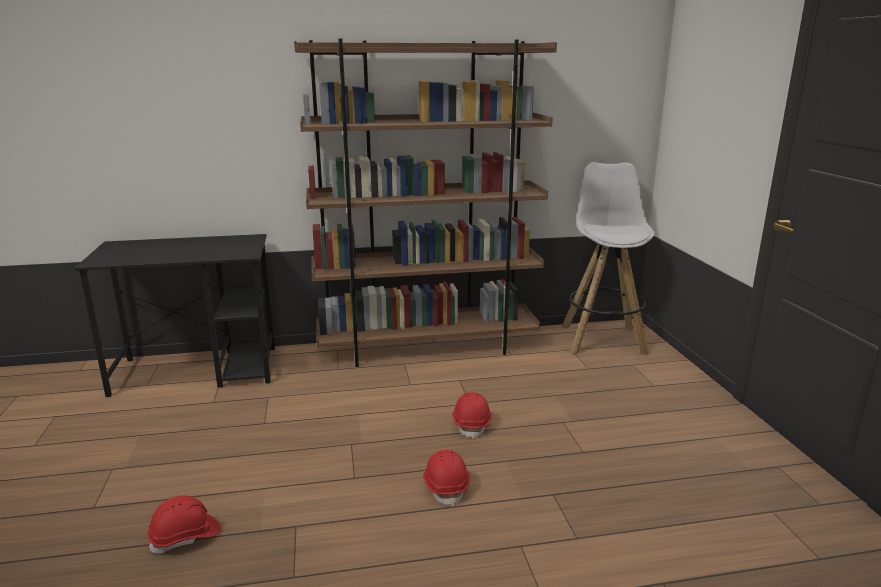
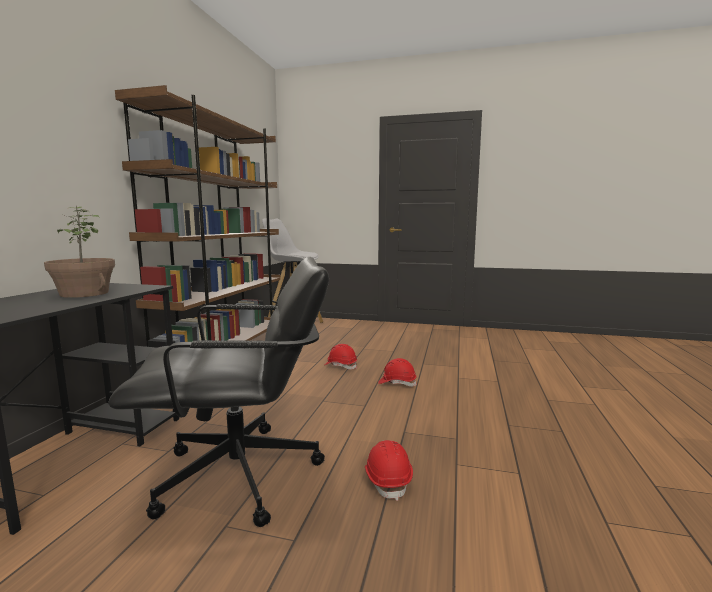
camera: 65 degrees left, 10 degrees down
(181, 449) = (241, 475): none -> black office chair
(201, 249) = (83, 294): none -> potted plant

